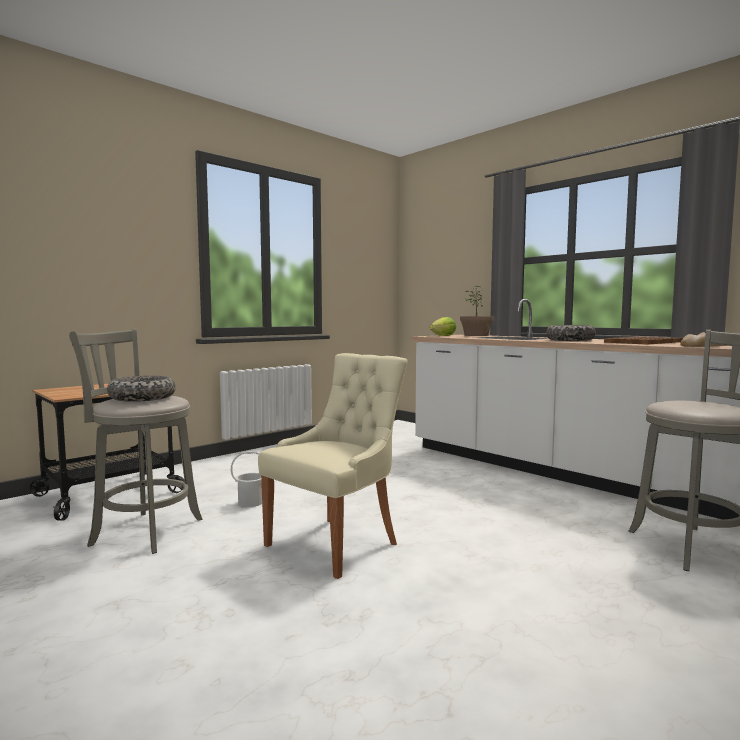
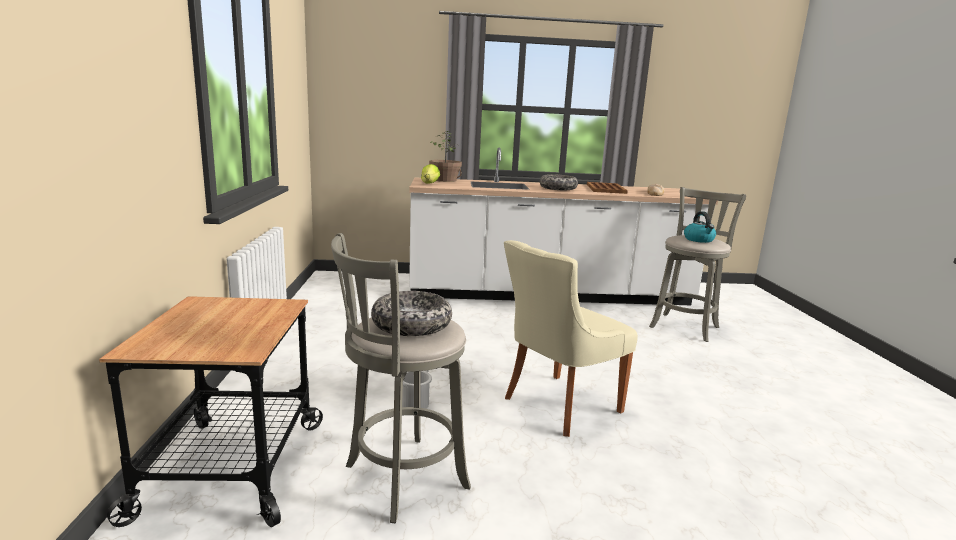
camera: 50 degrees left, 10 degrees up
(336, 543) = (558, 405): beige chair -> beige chair turned 120 degrees counterclockwise
(695, 405) = (699, 240): none -> kettle

